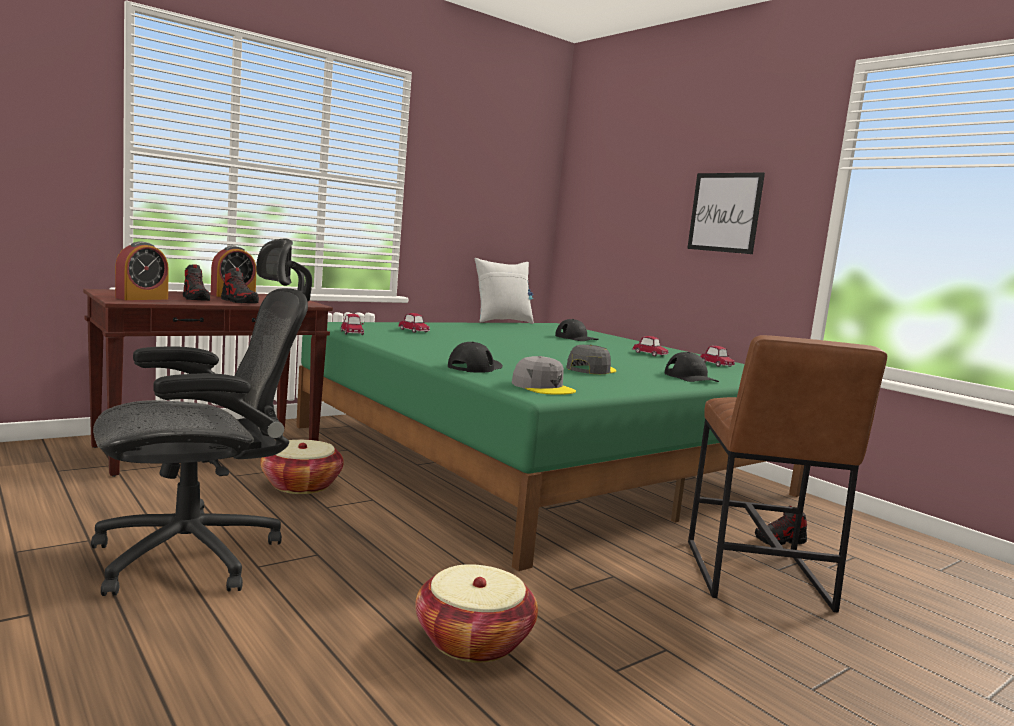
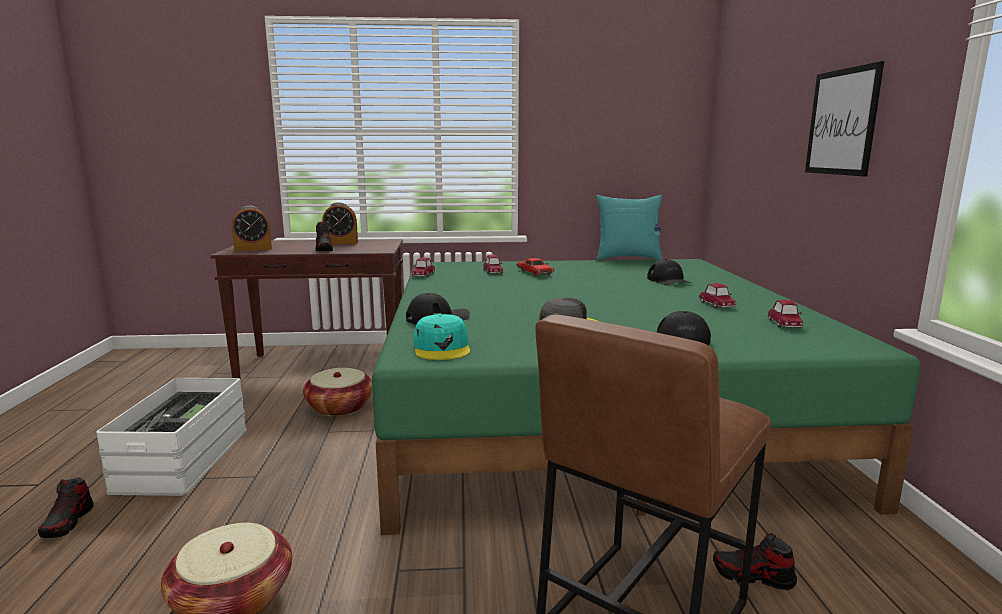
camera: 35 degrees right, 5 degrees up
(195, 298) = (296, 247): shoe -> shoe (68, 522)
(198, 555) = (184, 458): office chair -> white storage box
(454, 332) = (534, 273): none -> red toy car
(502, 322) = (627, 259): grey pillow -> turquoise pillow
(543, 387) = (442, 348): grey cap -> turquoise cap

